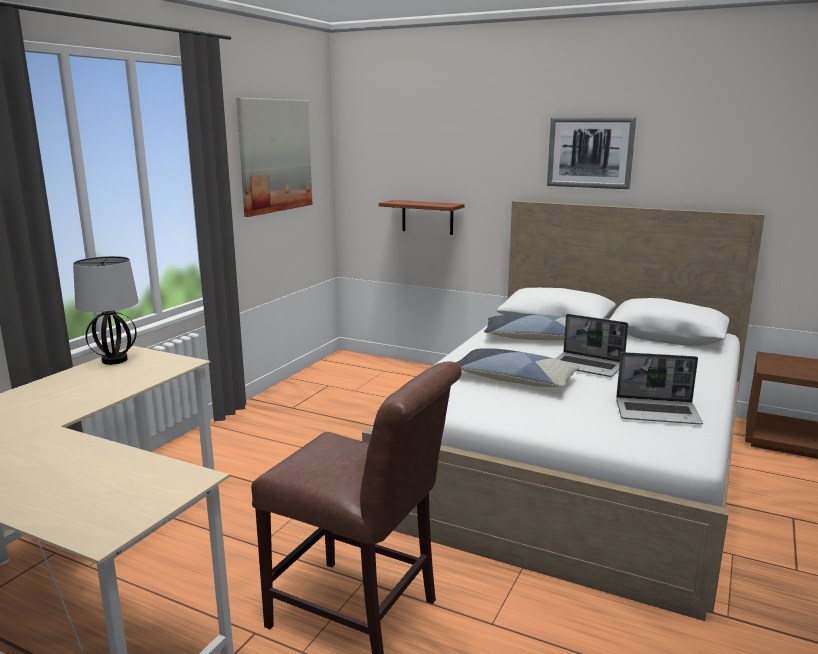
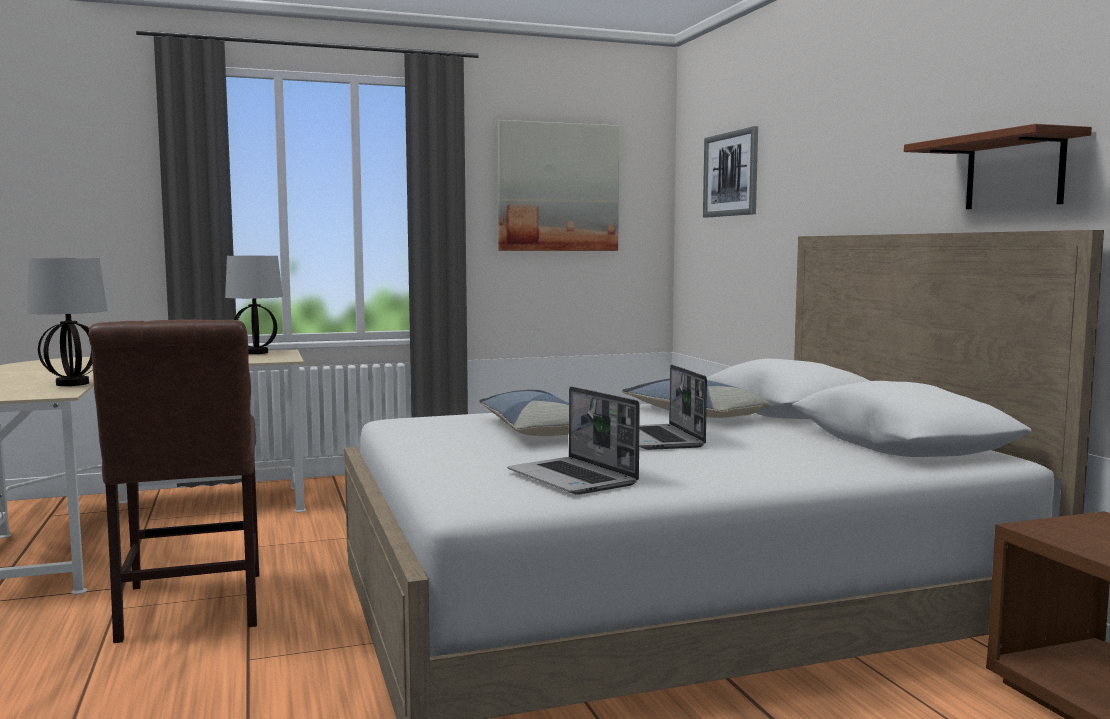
camera: 45 degrees right, 10 degrees down
(135, 460) = (72, 384): none -> table lamp
(427, 217) = (738, 268): brown shelf -> brown shelf (1014, 172)
(590, 152) = (886, 153): picture -> picture (731, 174)

